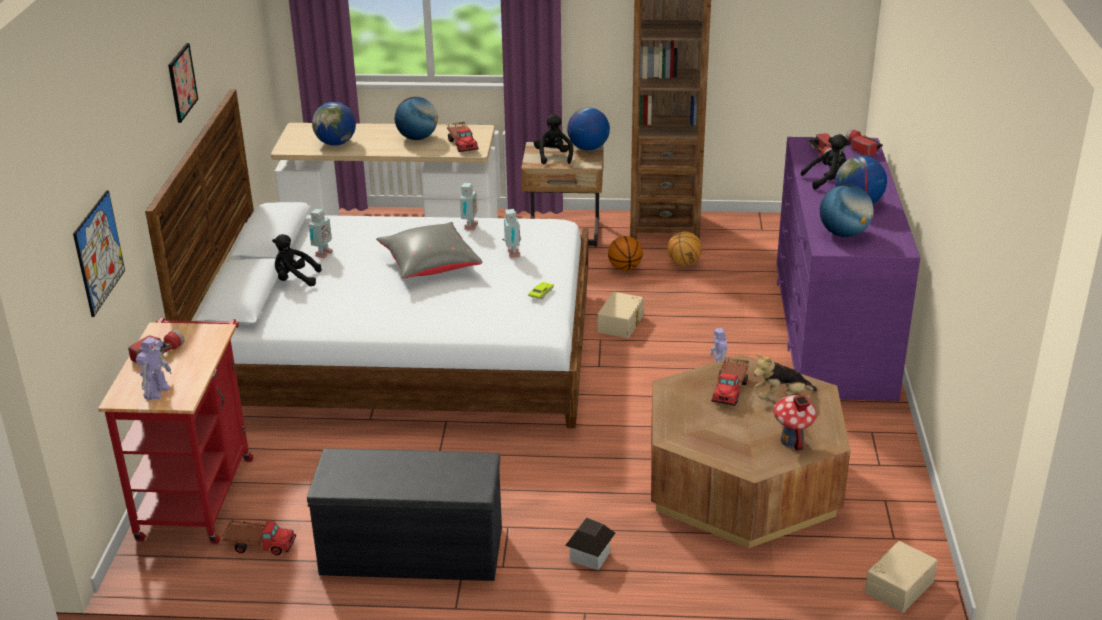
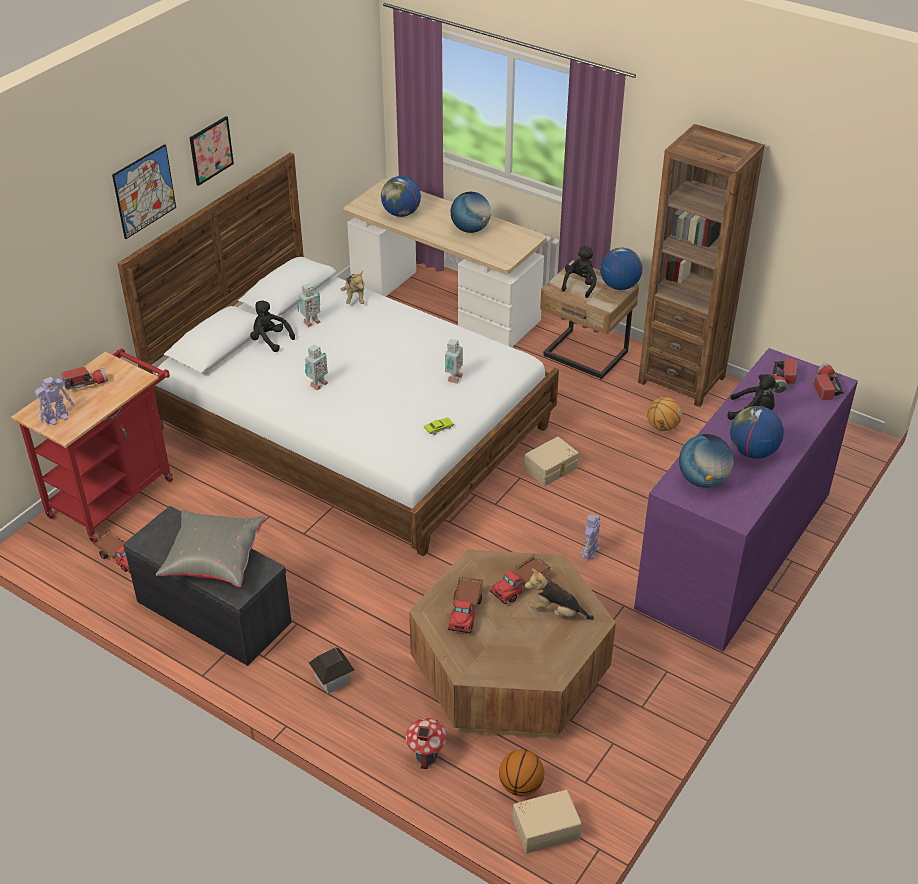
camera: 30 degrees right, 10 degrees up
(99, 252) = (44, 296): picture -> picture (144, 191)
(346, 224) = (355, 298): none -> plush toy
(429, 266) = (378, 365): grey pillow -> grey pillow (213, 560)
(463, 144) = (501, 249): toy truck -> toy truck (465, 610)
(469, 227) = (445, 336): toy robot -> toy robot (317, 384)
(624, 268) = (605, 412): basketball -> basketball (520, 786)
(792, 441) = (522, 659): toy house -> toy house (426, 756)

